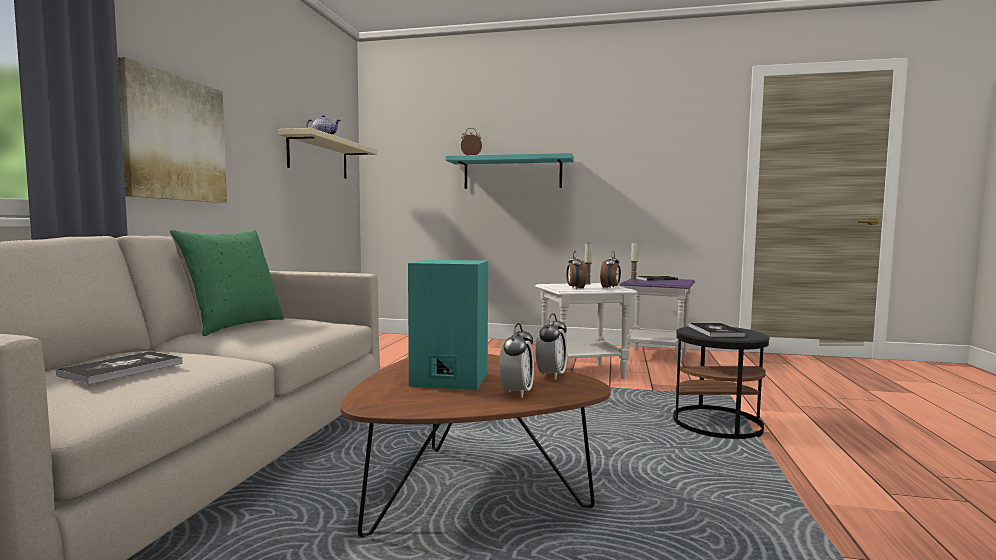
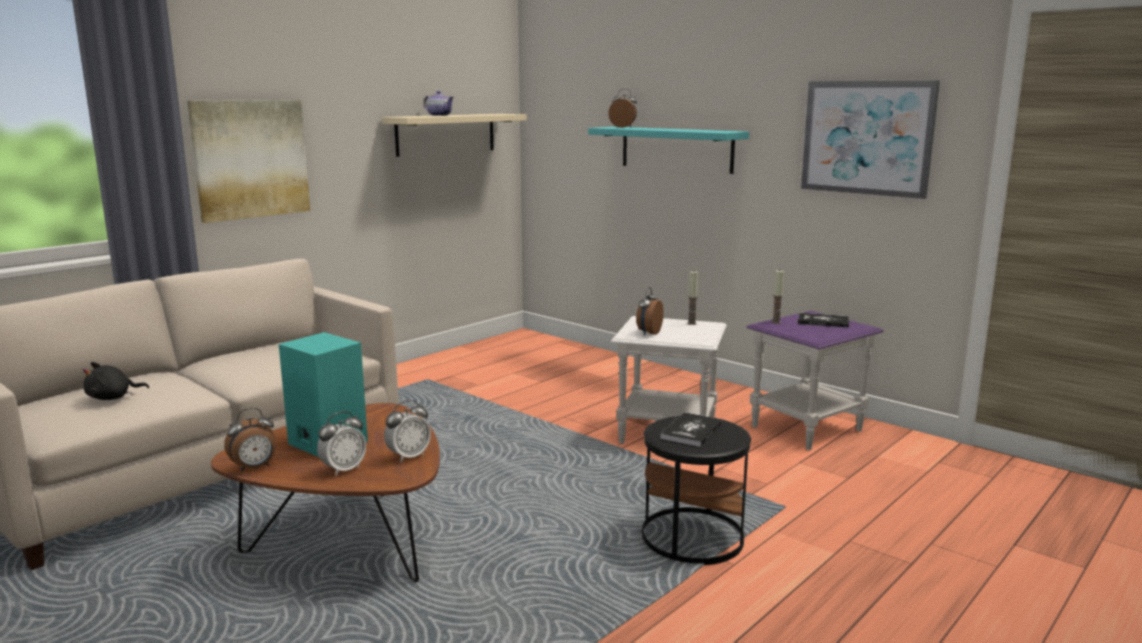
camera: 30 degrees right, 10 degrees up
(122, 369) = (113, 398): book -> black plush toy
(233, 326) = (254, 351): green pillow -> none
(610, 288) = (694, 337): alarm clock -> alarm clock (254, 468)
(663, 156) = (866, 138): none -> picture

